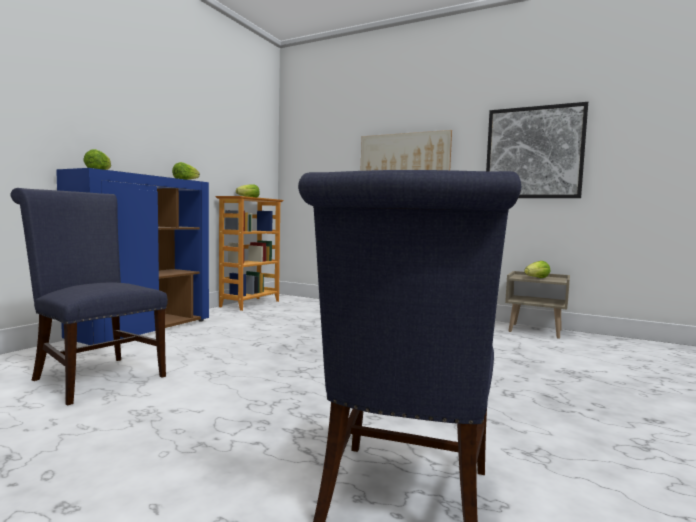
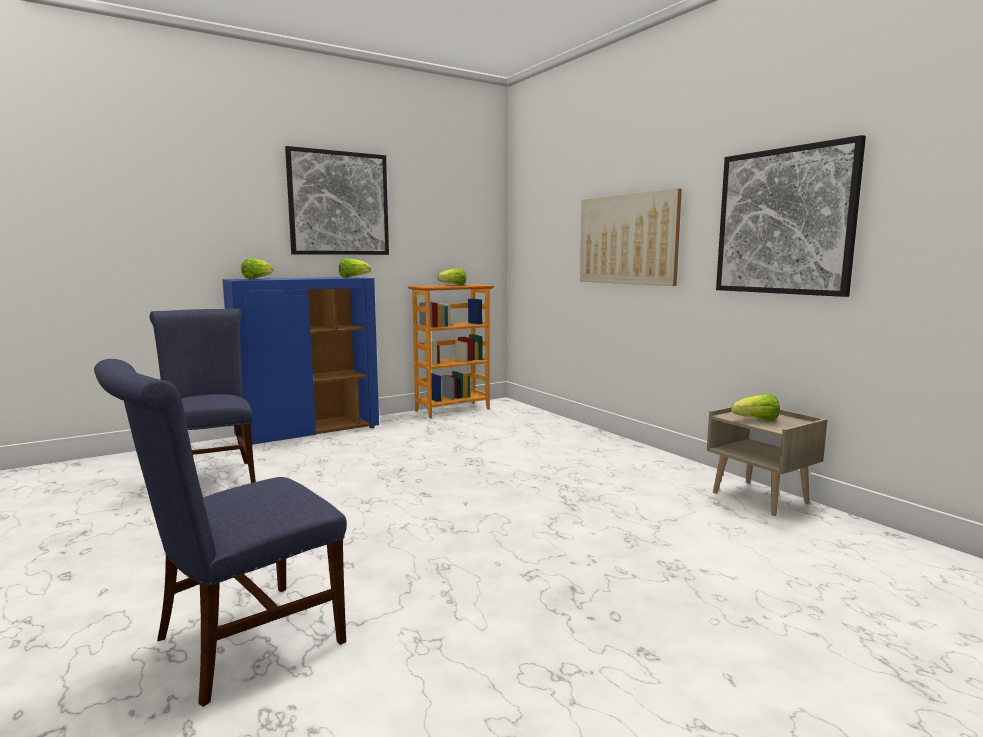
camera: 30 degrees right, 5 degrees up
(164, 113) = (339, 203): none -> picture

